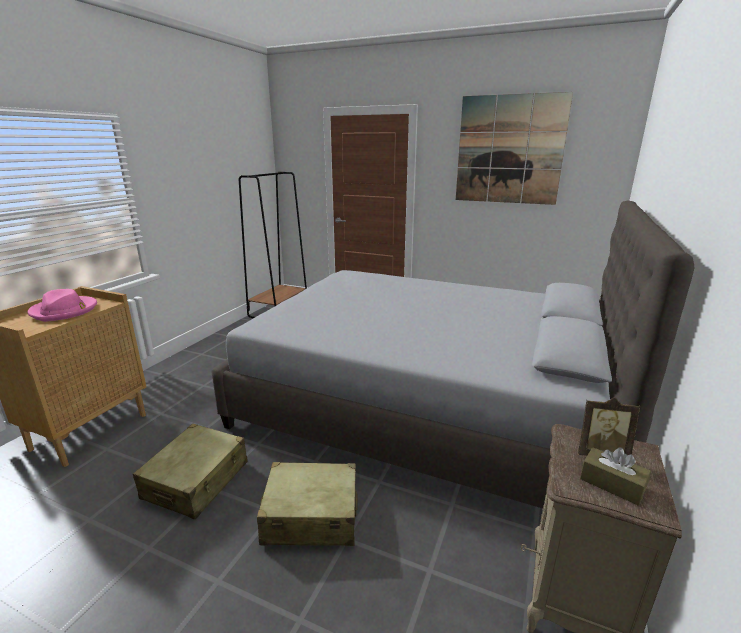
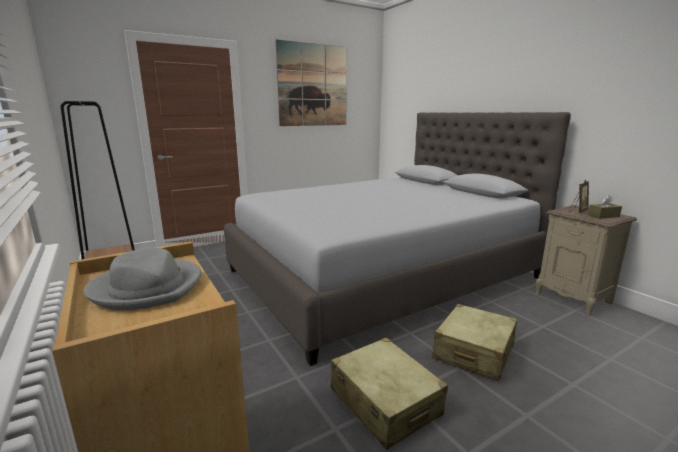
camera: 55 degrees left, 5 degrees down
(64, 311) = (148, 287): pink hat -> grey hat

